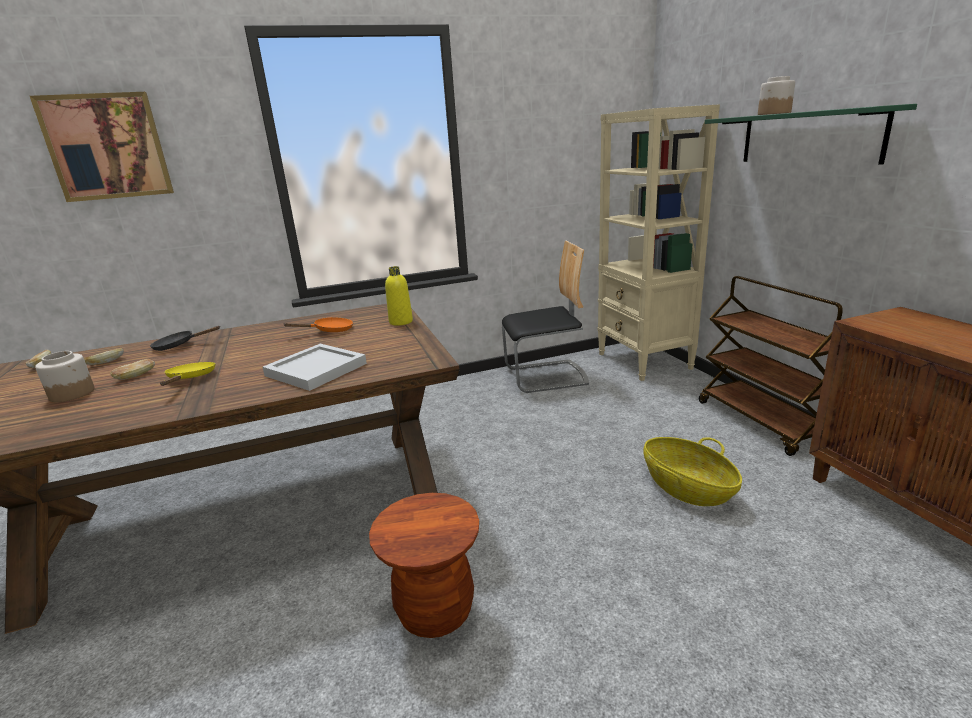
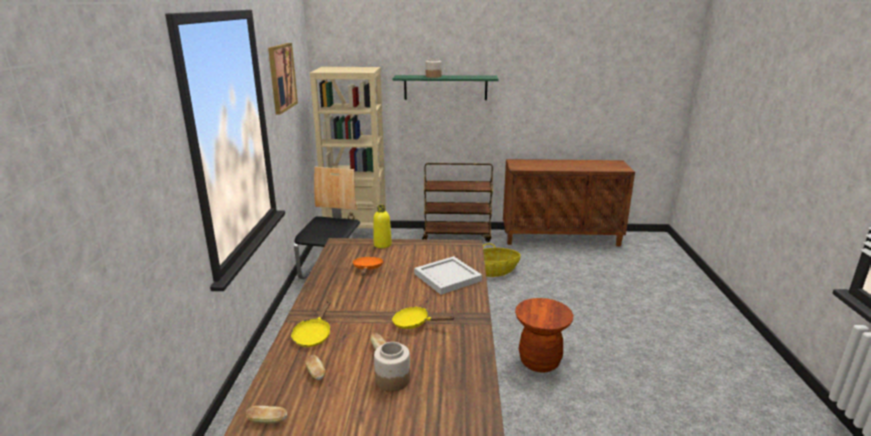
camera: 70 degrees left, 0 degrees up
(107, 147) = (94, 168): picture -> picture (281, 77)
(179, 345) = (313, 335): black frying pan -> yellow frying pan

